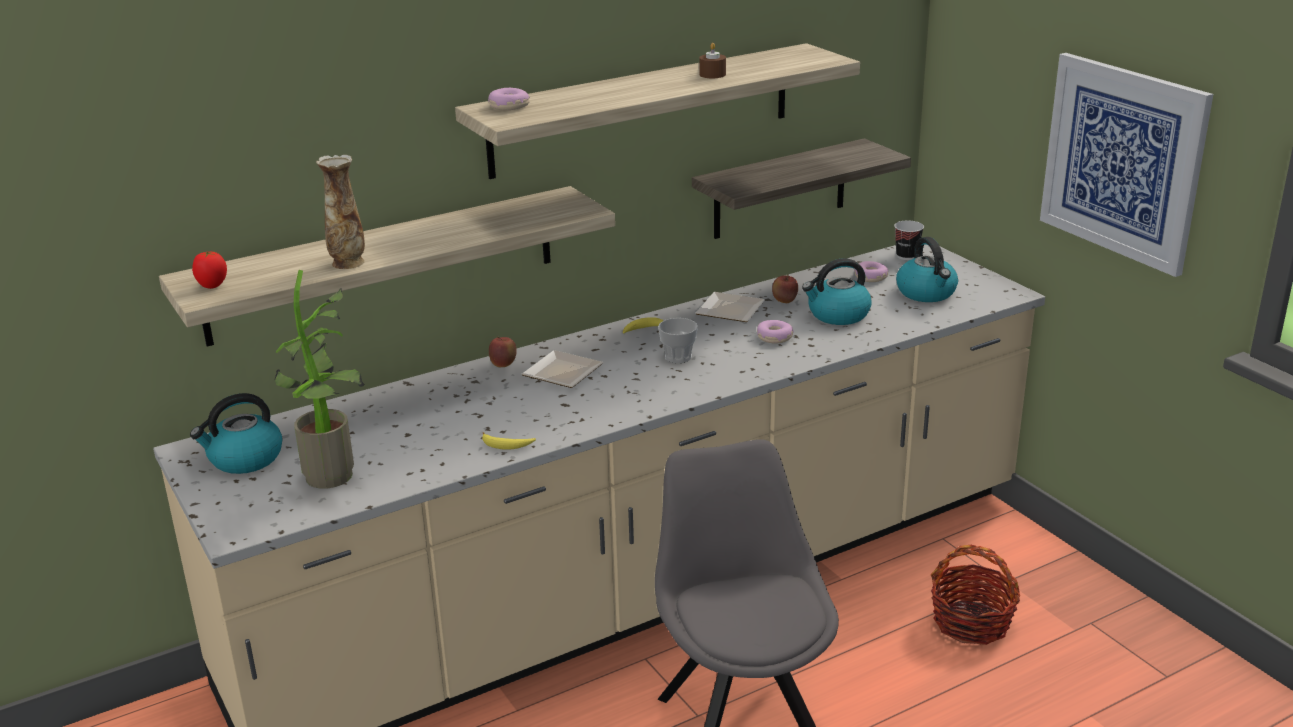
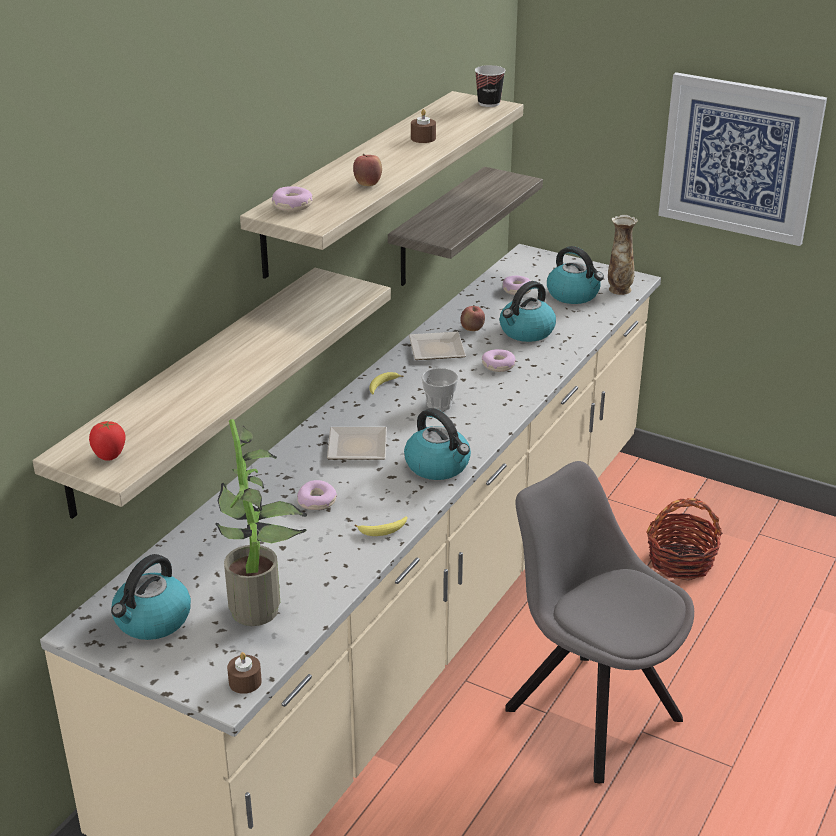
camera: 30 degrees left, 5 degrees up
(259, 527) = (245, 682): none -> brown candle
(348, 263) = (213, 397): vase -> vase (619, 289)
(477, 407) = (317, 501): none -> donut
(503, 365) = (295, 454): apple -> apple (368, 184)
(617, 407) = (438, 466): none -> kettle
(907, 256) = (525, 263): cup -> cup (489, 103)

